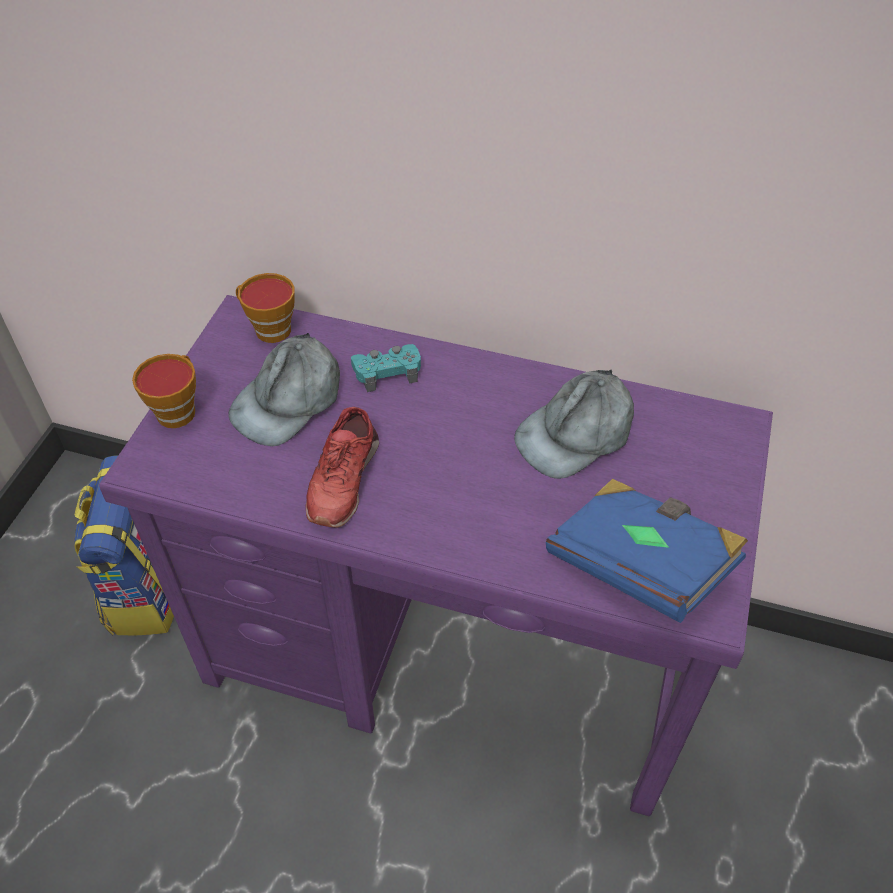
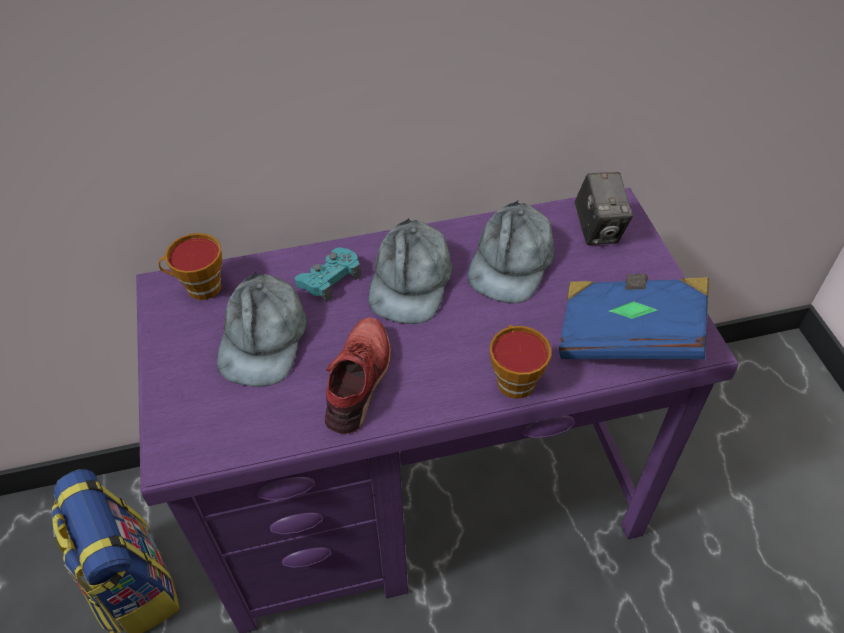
camera: 30 degrees left, 0 degrees up
(178, 410) = (168, 392): cup -> cup (513, 378)
(342, 479) = (359, 381): red shoe -> red shoe turned 150 degrees counterclockwise
(461, 407) = (410, 281): none -> grey cap
(697, 441) = (598, 230): none -> camera

